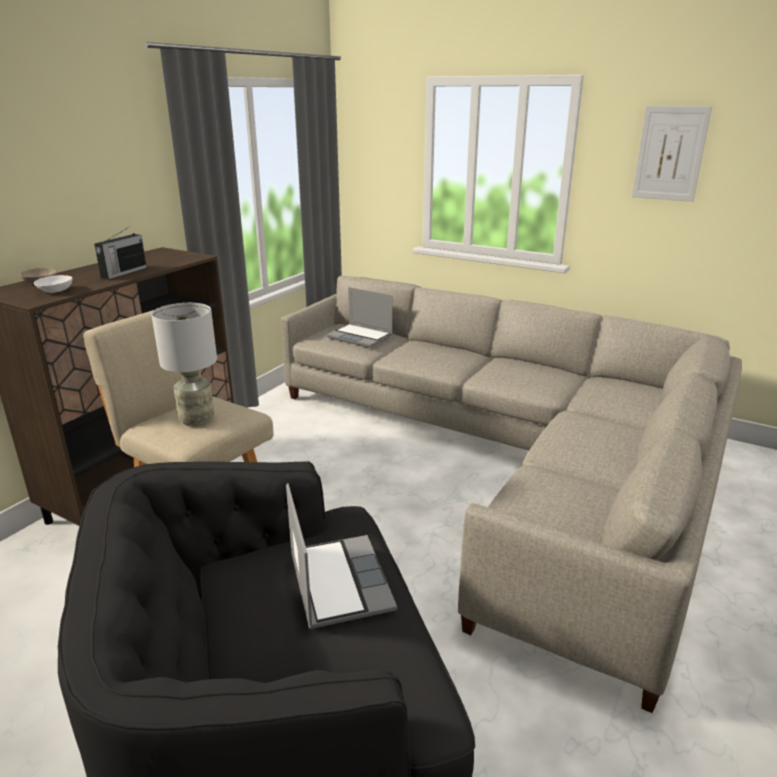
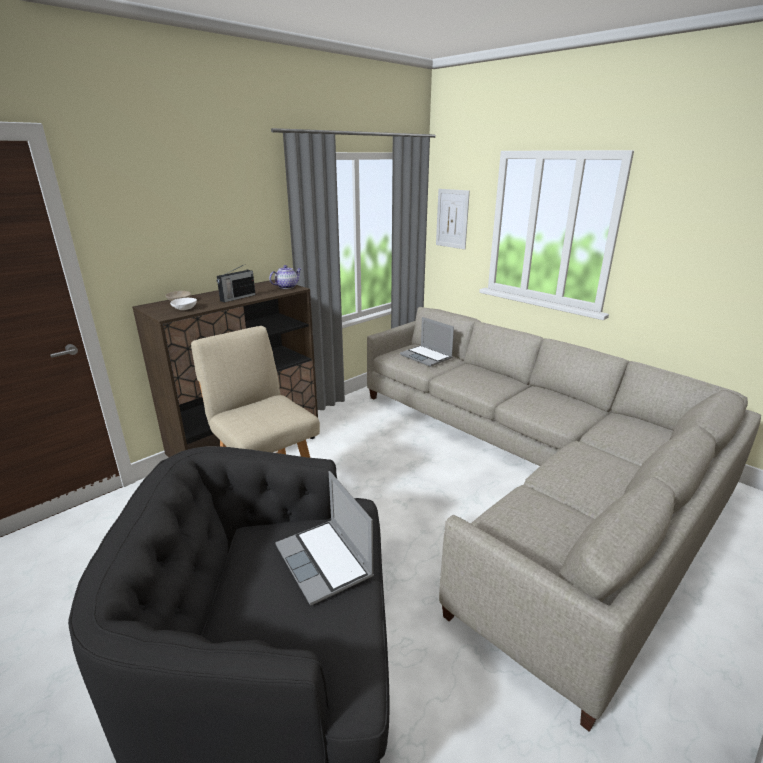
camera: 15 degrees right, 0 degrees up
(184, 255) = (287, 287): none -> teapot
(197, 419) = (263, 414): grey table lamp -> none
(338, 581) = (325, 562): laptop -> laptop turned 150 degrees clockwise
(670, 153) = (709, 222): picture -> picture (452, 219)

